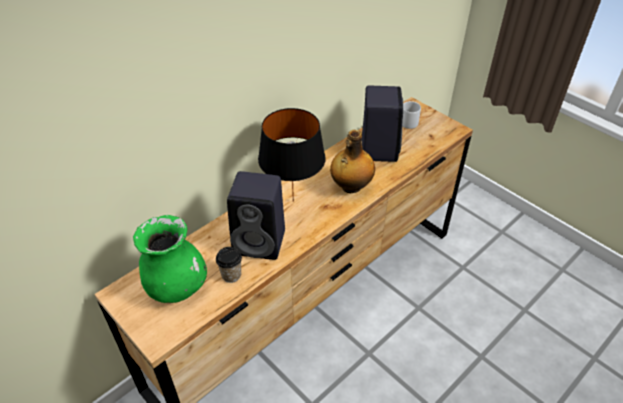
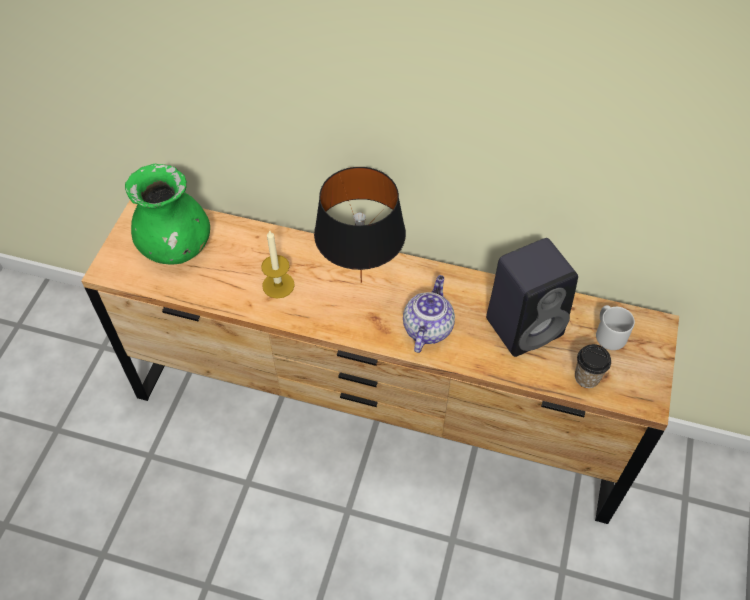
camera: 60 degrees right, 10 degrees up
(231, 275) = (217, 283): cup -> cup (587, 377)
(261, 242) = (278, 285): black speaker -> candle
(350, 187) = (427, 328): bottle -> teapot

